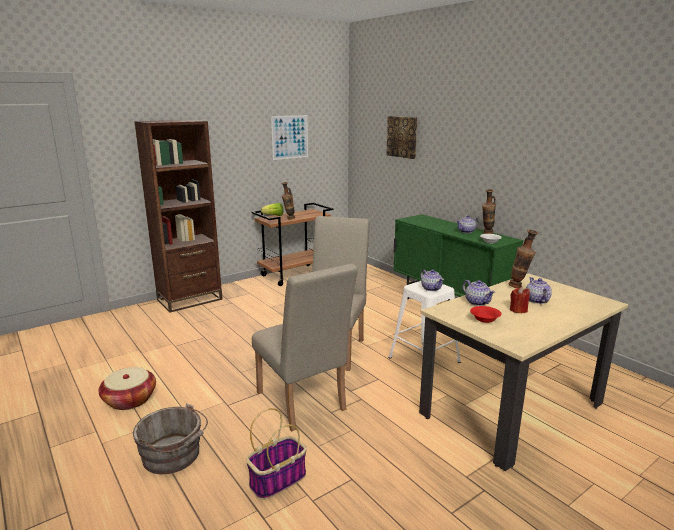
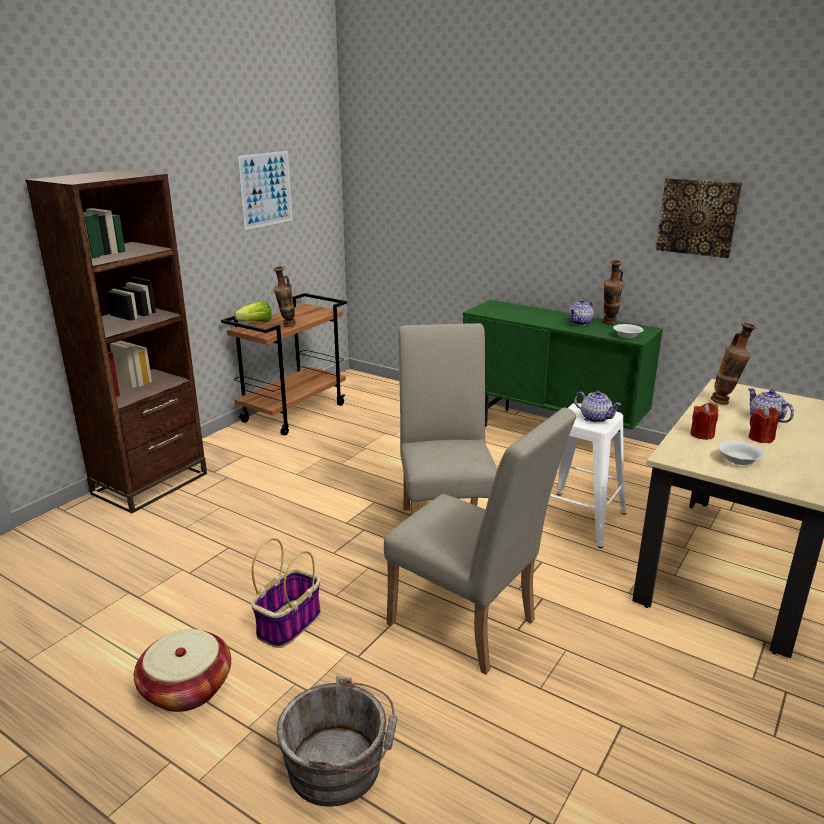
camera: 20 degrees left, 5 degrees up
(278, 479) = (526, 757): basket -> basket (289, 623)
(402, 137) = (449, 183): picture -> picture (698, 217)
(477, 302) = (702, 434): teapot -> red candle
(484, 319) = (738, 460): red bowl -> white bowl

